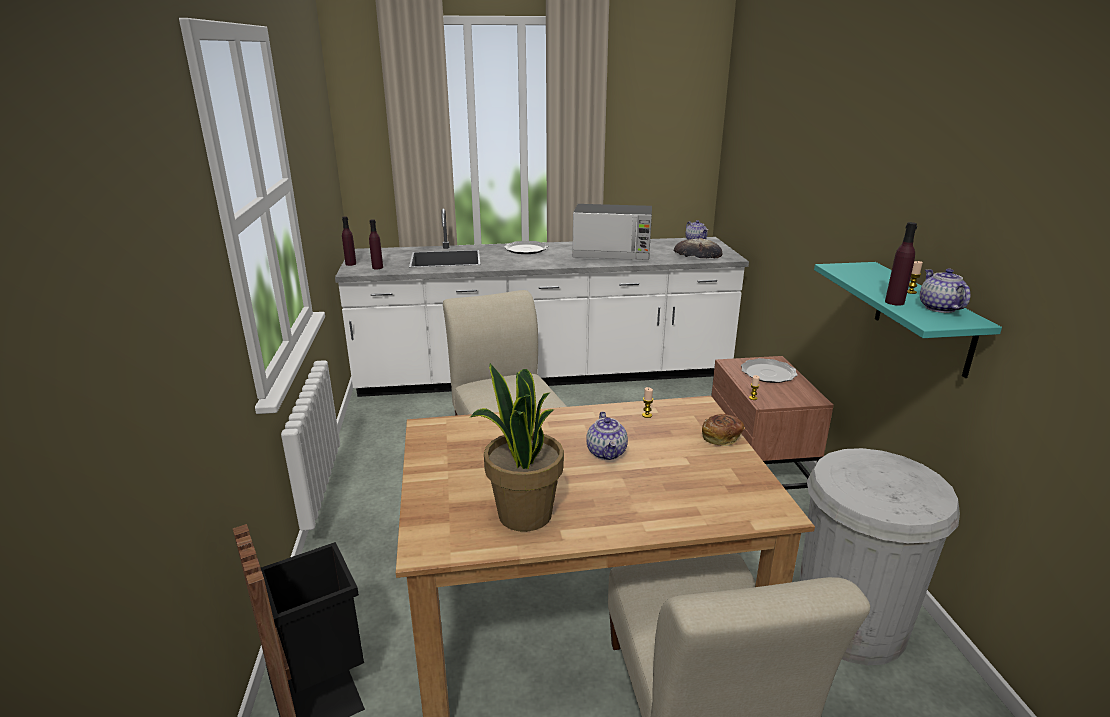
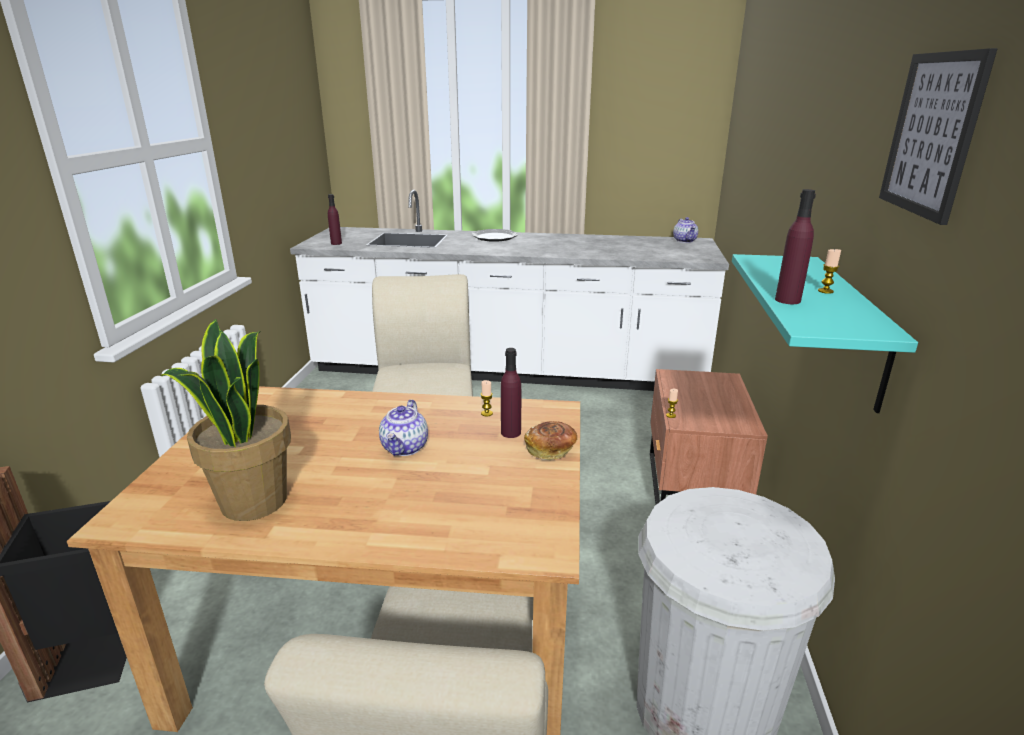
camera: 15 degrees right, 0 degrees up
(351, 264) = (316, 239): purple bottle -> purple bottle (511, 432)
(612, 254) = (579, 247): microwave -> none
(697, 254) = (674, 253): bread -> none
(768, 373) = (708, 390): plate -> none
(939, 308) = (845, 311): teapot -> none
(996, 184) = (932, 134): none -> picture

